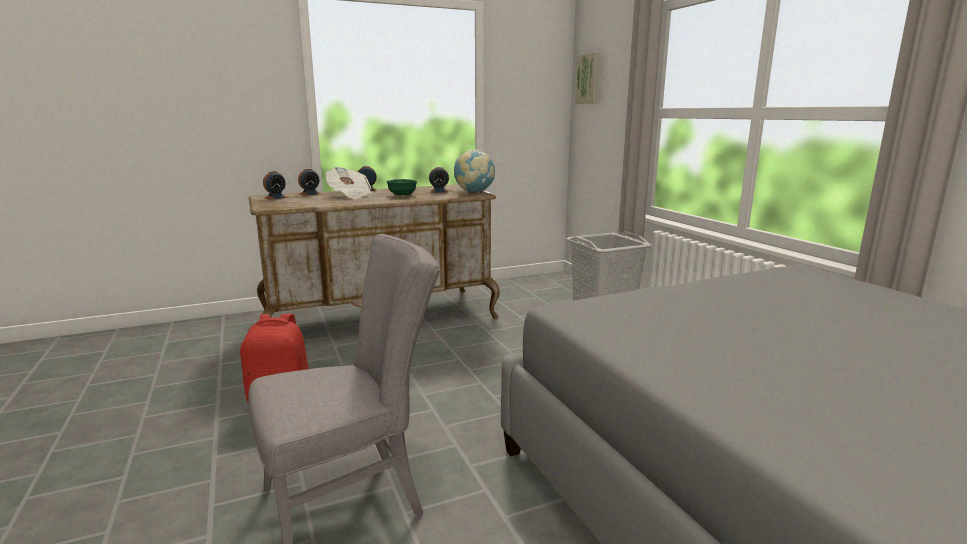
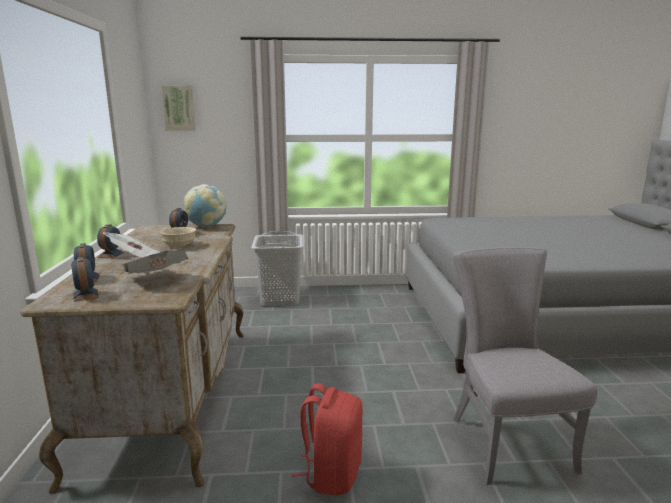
camera: 70 degrees left, 0 degrees up
(310, 201) = (157, 279): none -> newspaper
(401, 195) = (179, 246): green bowl -> beige bowl

